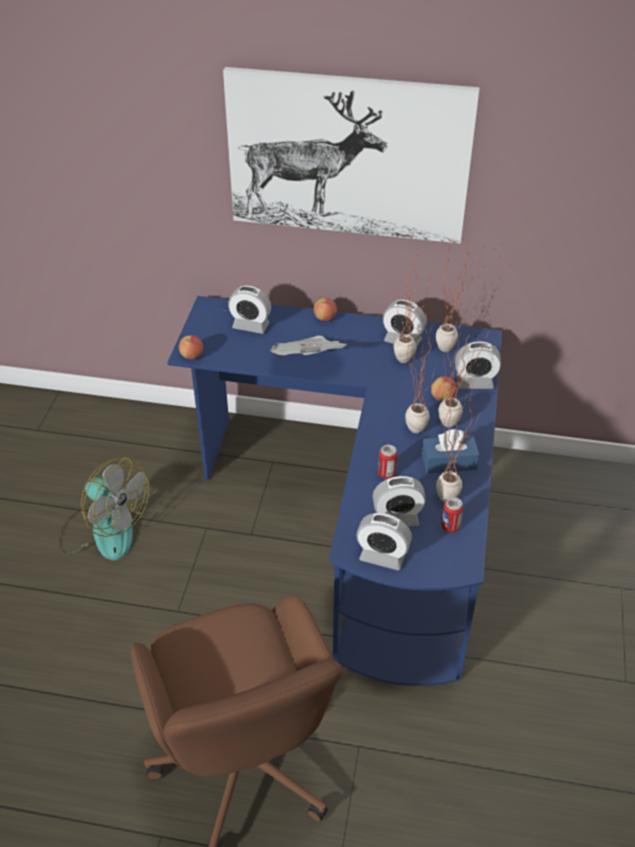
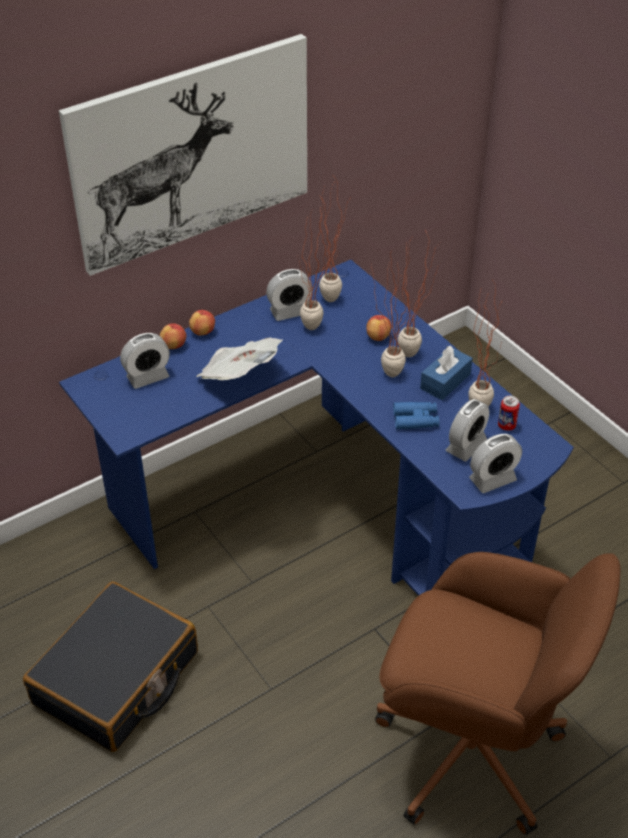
camera: 45 degrees left, 0 degrees up
(104, 530) = (117, 679): fan -> black suitcase
(192, 356) = (132, 435): apple -> apple (174, 345)
(386, 473) = (415, 420): can -> blue binoculars
(474, 382) = (385, 311): alarm clock -> none

